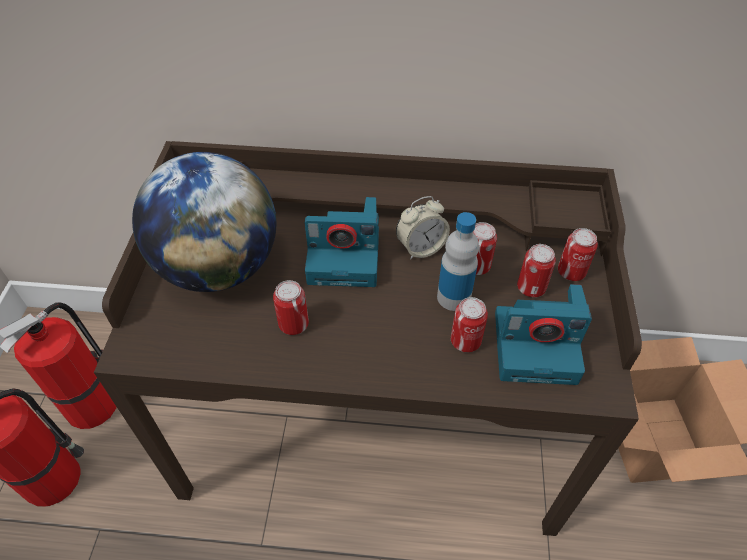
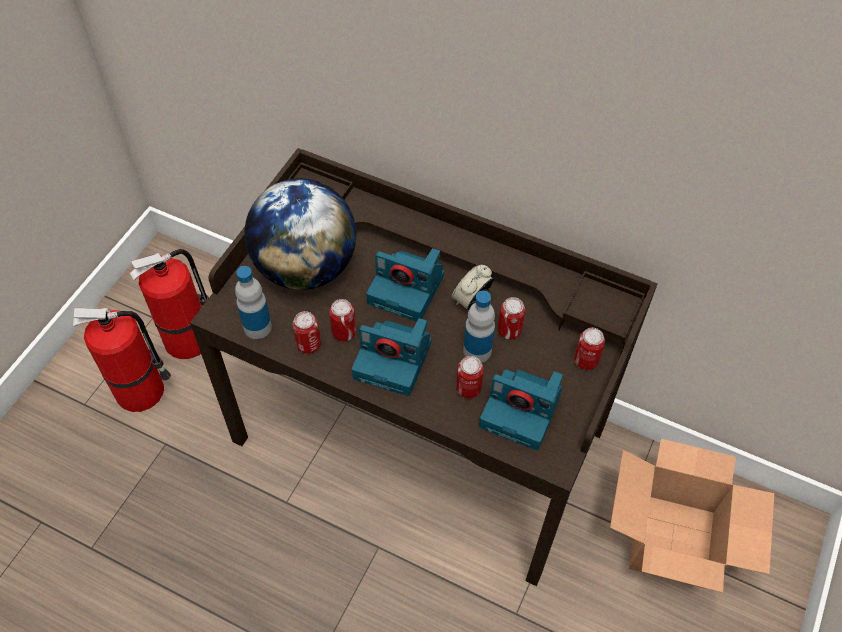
camera: 20 degrees right, 5 degrees up
(184, 350) = (257, 327): none -> bottle
(367, 336) = (394, 360): none -> camera
(421, 248) = (471, 300): alarm clock -> alarm clock turned 135 degrees clockwise
(531, 287) = (544, 363): can -> can (308, 344)

